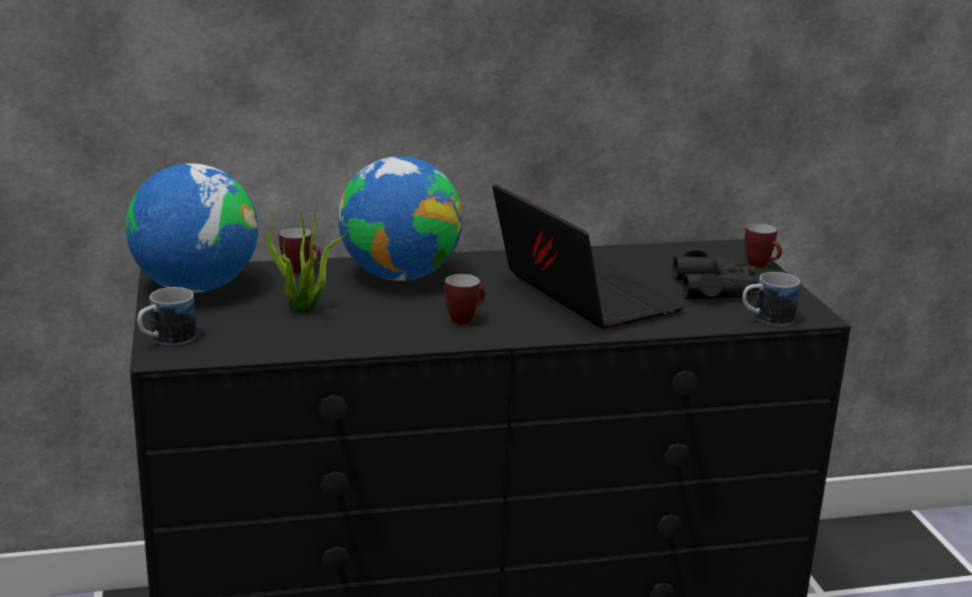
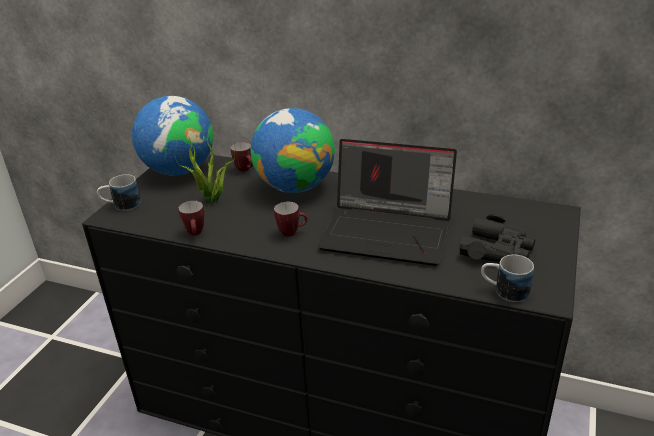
camera: 35 degrees right, 10 degrees up
(580, 296) = (389, 231): laptop -> laptop turned 105 degrees clockwise
(761, 265) = (561, 236): mug -> mug (196, 234)

